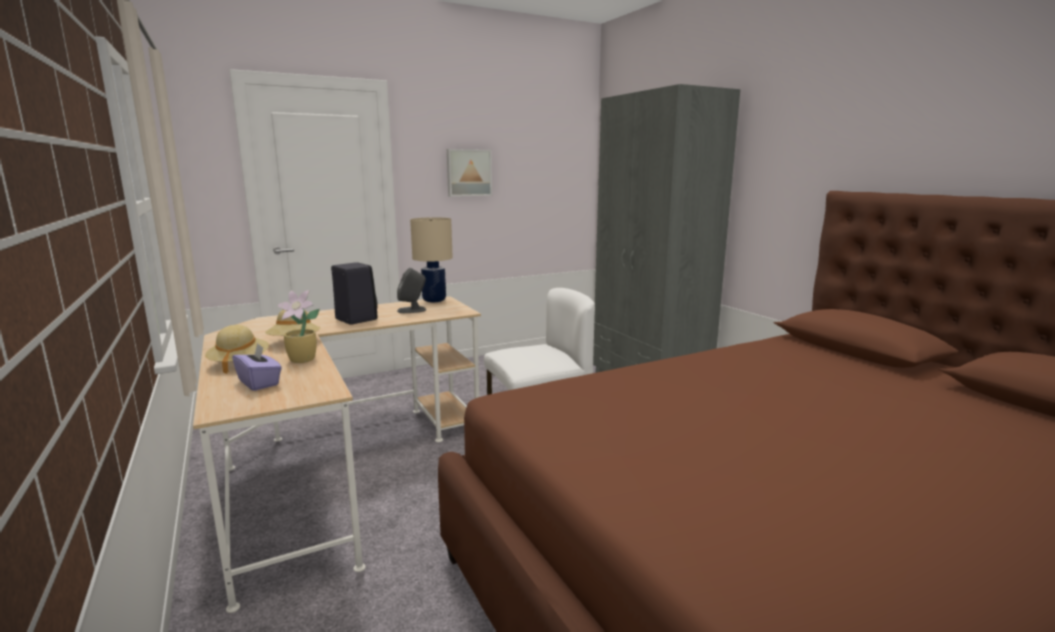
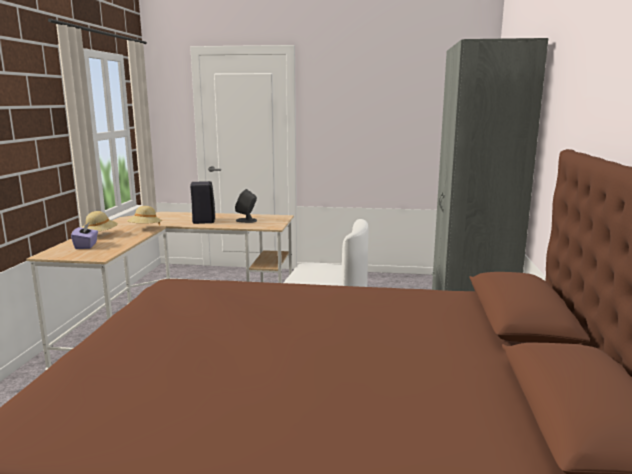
camera: 35 degrees right, 0 degrees up
(303, 360) = (128, 238): potted plant -> none
(434, 301) = (274, 217): beige table lamp -> none
(468, 172) = (359, 116): picture -> none

